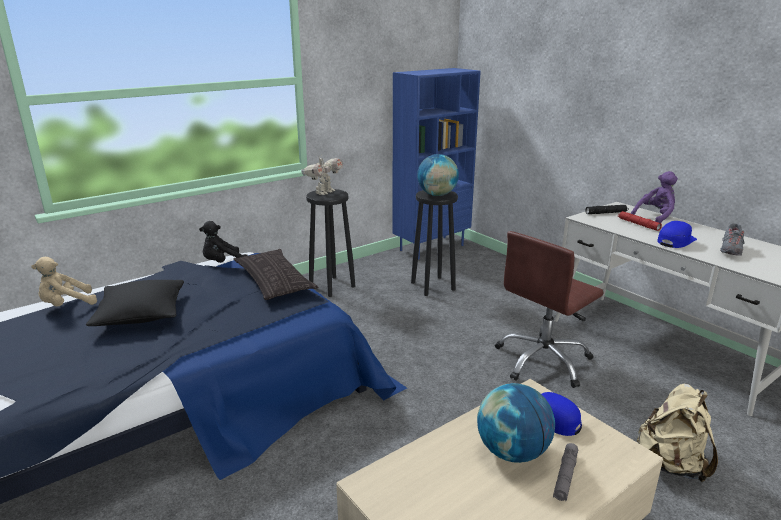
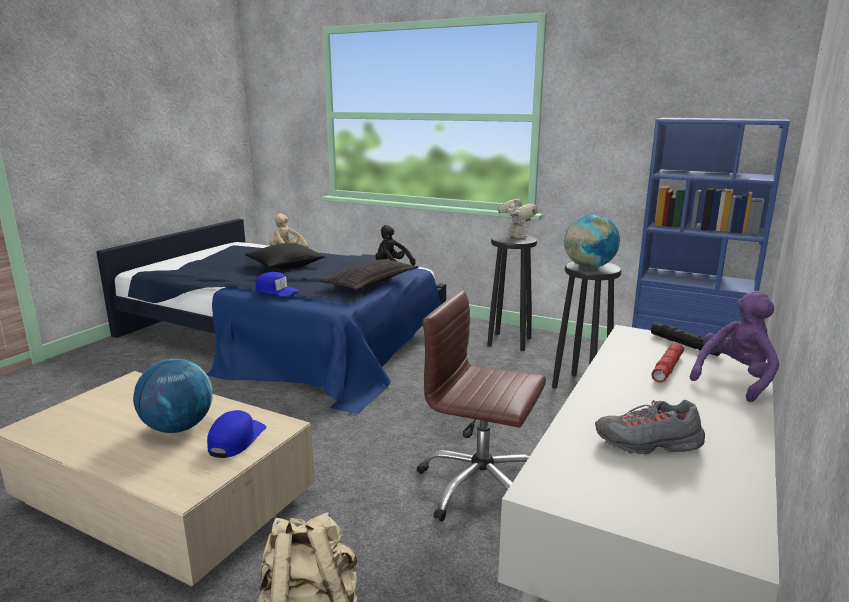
camera: 65 degrees right, 5 degrees down
(324, 192) = (516, 237): toy robot -> toy robot turned 120 degrees counterclockwise
(565, 476) = (144, 456): grey flashlight -> none
(655, 217) = (734, 379): purple plush toy -> purple plush toy turned 75 degrees counterclockwise
(676, 241) = (626, 397): blue cap -> blue cap (276, 291)

